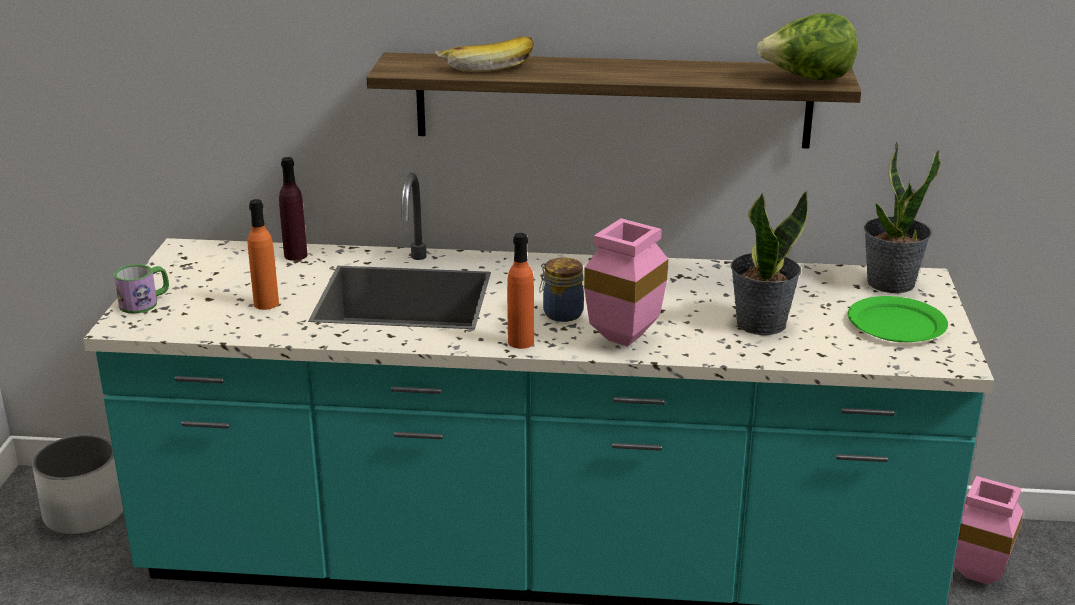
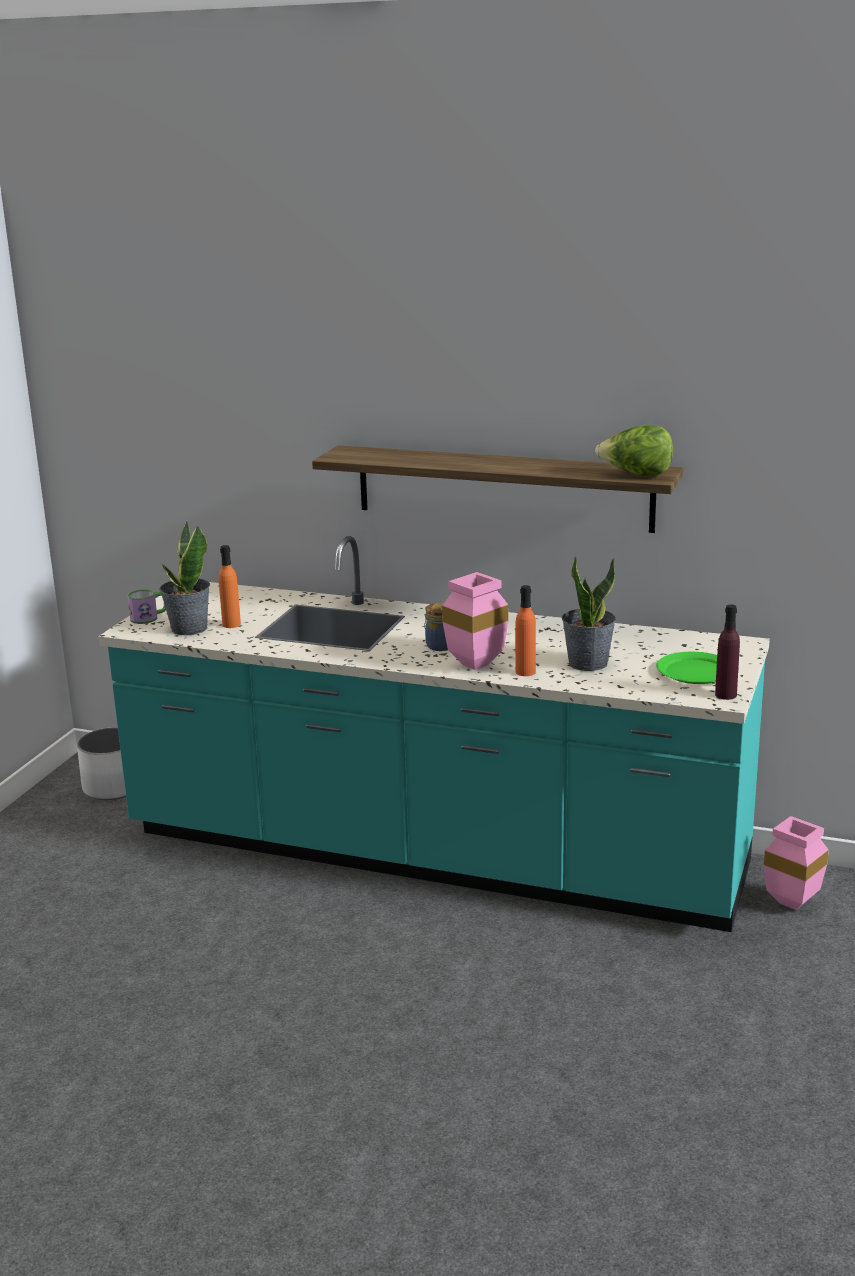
camera: 15 degrees right, 5 degrees down
(295, 255) = (268, 596): purple bottle -> purple bottle (725, 695)
(487, 65) = (404, 456): banana -> none
(521, 342) = (398, 661): orange bottle -> orange bottle (525, 672)
(890, 283) = (713, 645): potted plant -> potted plant (188, 629)

